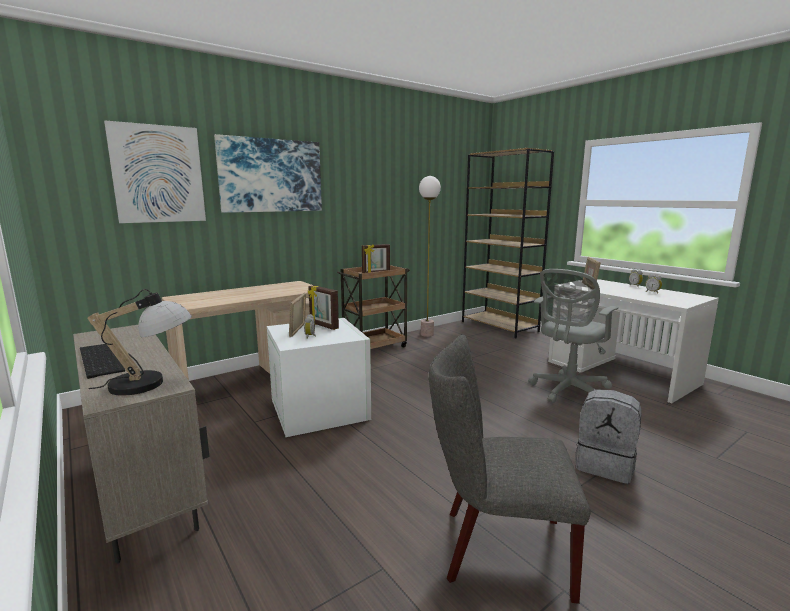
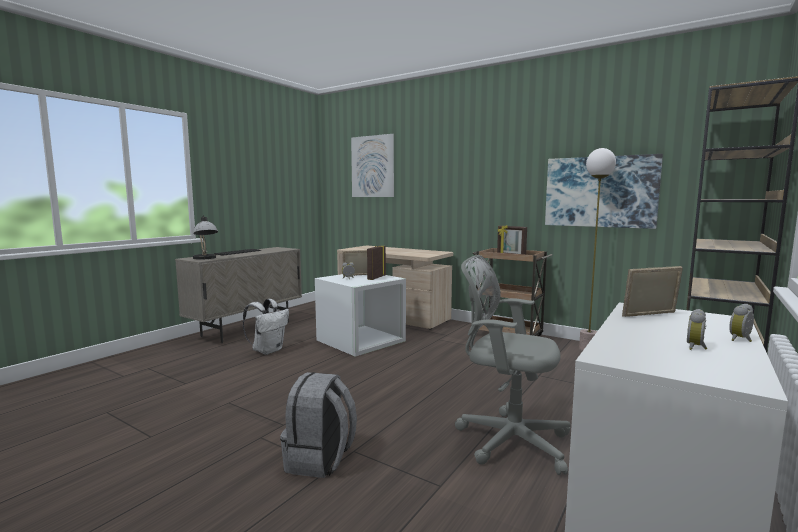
camera: 70 degrees right, 5 degrees down
(271, 175) = (439, 162): picture -> picture (600, 192)
(292, 479) = (268, 350): none -> white backpack
(496, 549) = (195, 412): grey chair -> none

